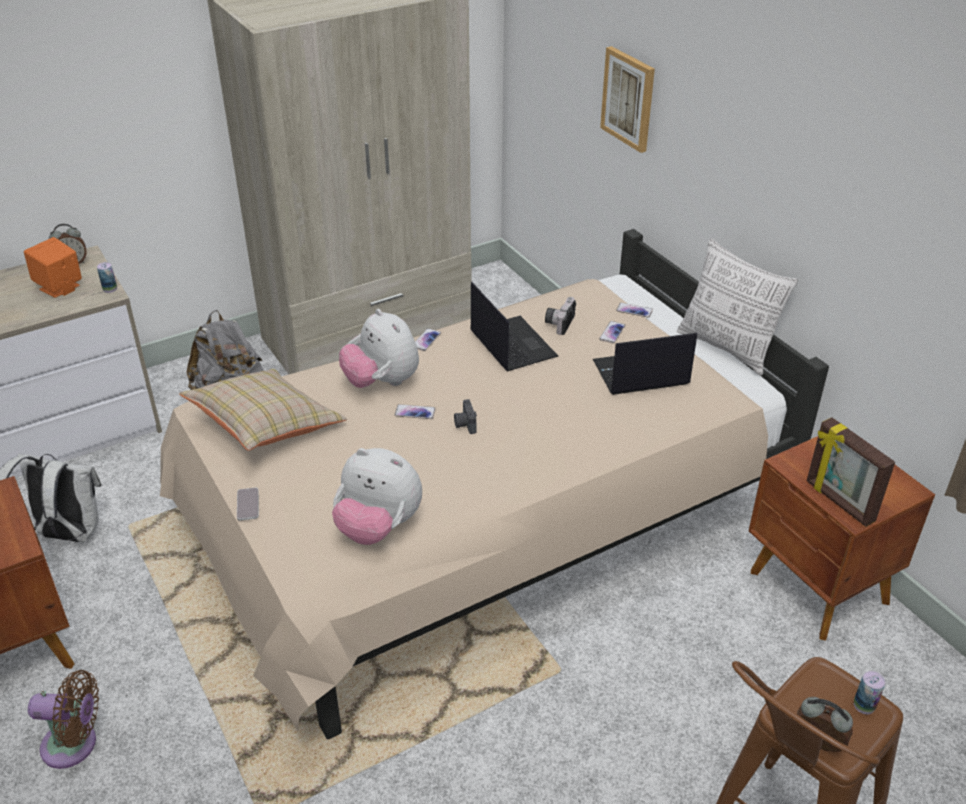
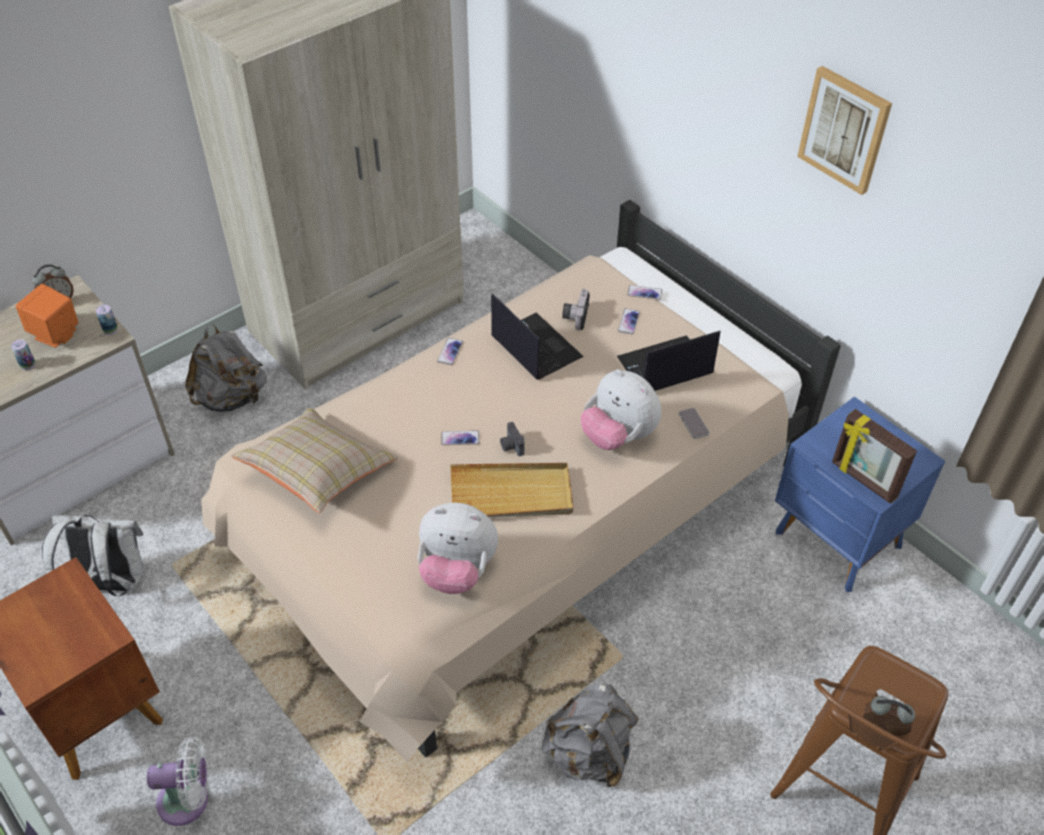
camera: 10 degrees left, 10 degrees up
(75, 745) = (189, 800): brown fan -> white fan
(248, 504) = (326, 563): phone -> phone (693, 424)
(382, 382) = (419, 407): plush toy -> plush toy (618, 436)
(453, 466) = (511, 494): none -> beige tray
(504, 762) = (589, 753): none -> grey backpack
(628, 99) = (618, 74): picture -> picture (844, 129)
(727, 348) = (739, 325): pillow -> none
(818, 589) = (837, 541): brown nightstand -> blue nightstand
(864, 705) = (915, 687): can -> can (28, 365)

